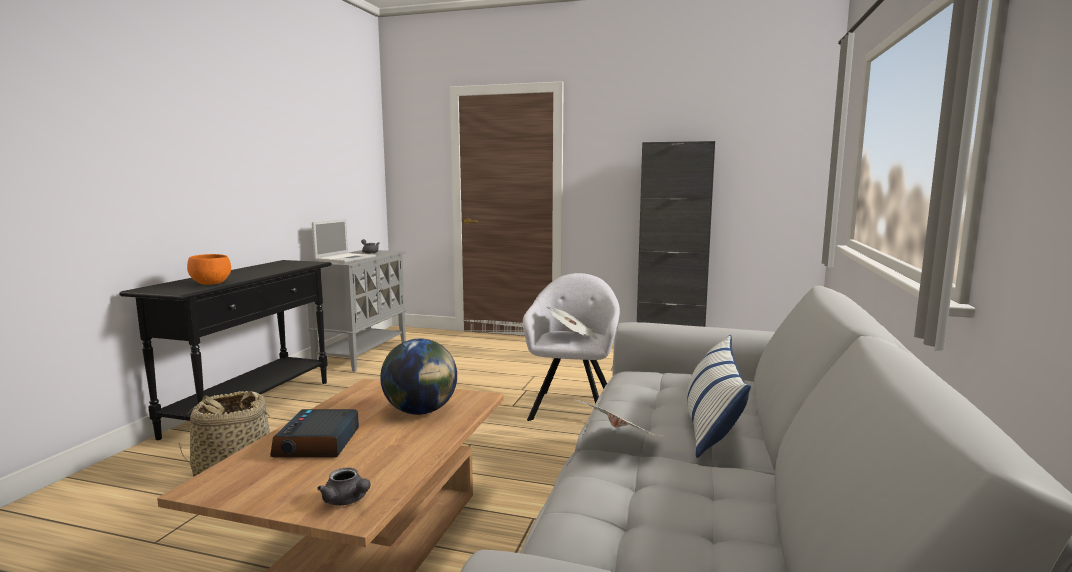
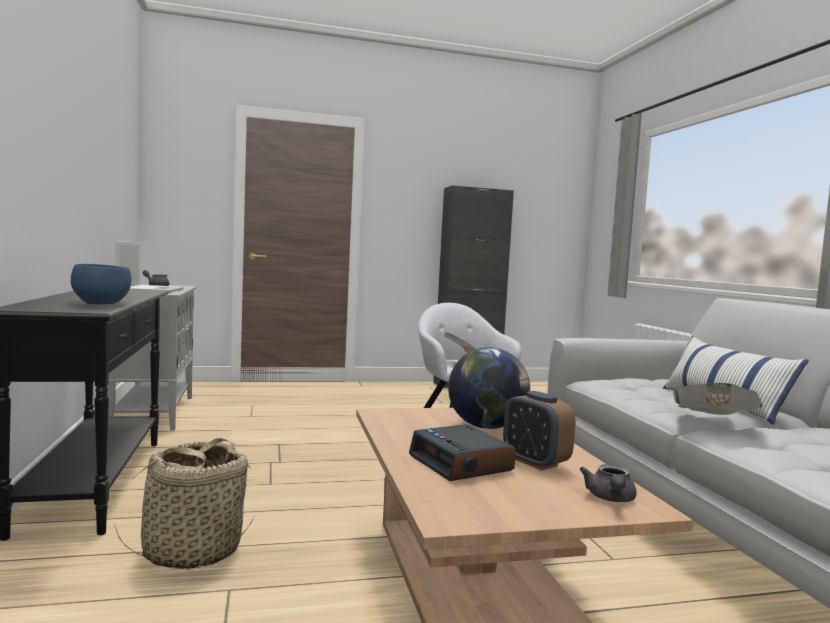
camera: 30 degrees left, 5 degrees down
(212, 284) = (102, 304): orange bowl -> blue bowl
(347, 501) = (610, 499): grey teapot -> grey teapot turned 90 degrees clockwise
(375, 453) = (535, 462): none -> alarm clock

